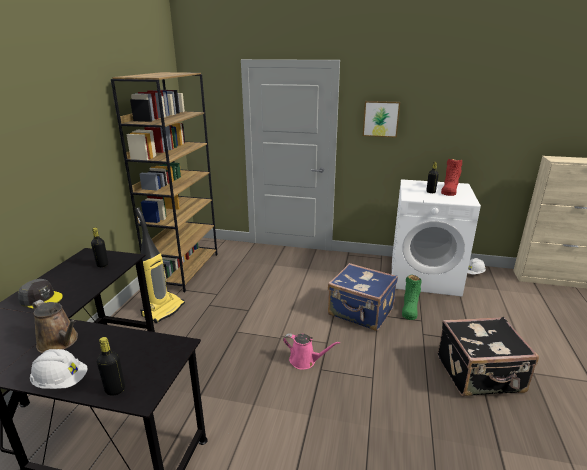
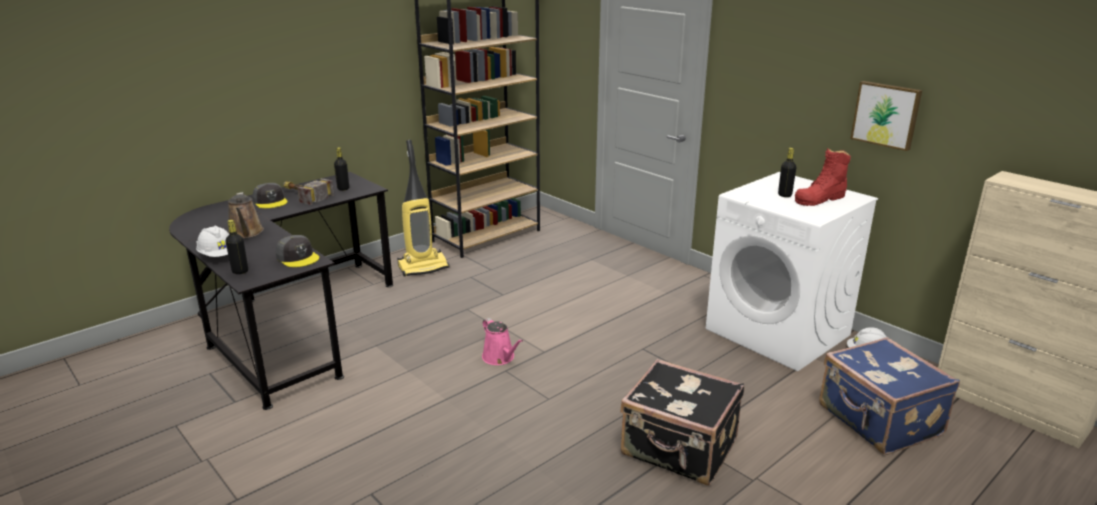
camera: 35 degrees right, 0 degrees up
(69, 282) = (303, 195): none -> hammer
(157, 348) = (298, 257): none -> grey cap
(361, 312) = (625, 339): blue suitcase -> blue suitcase (878, 421)
(381, 118) = (760, 72): picture -> picture (886, 114)
(410, 308) = (696, 357): green boot -> none

